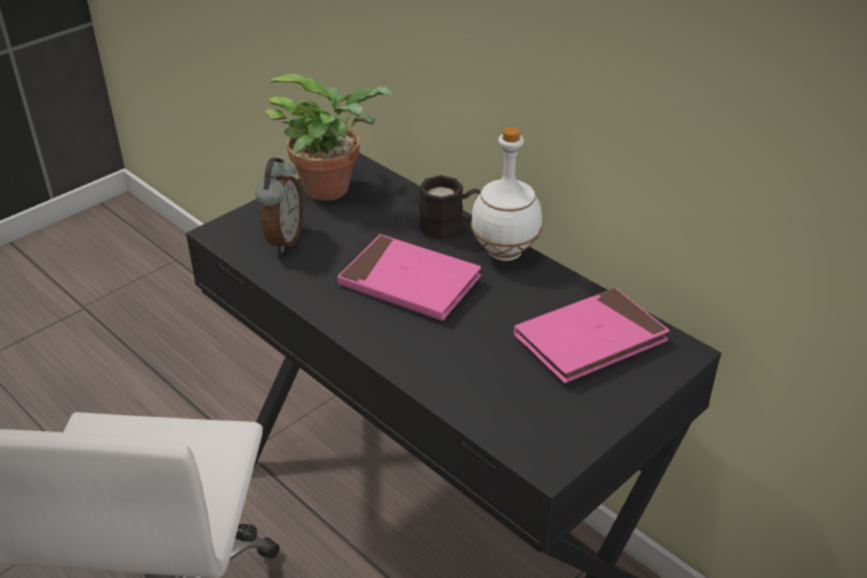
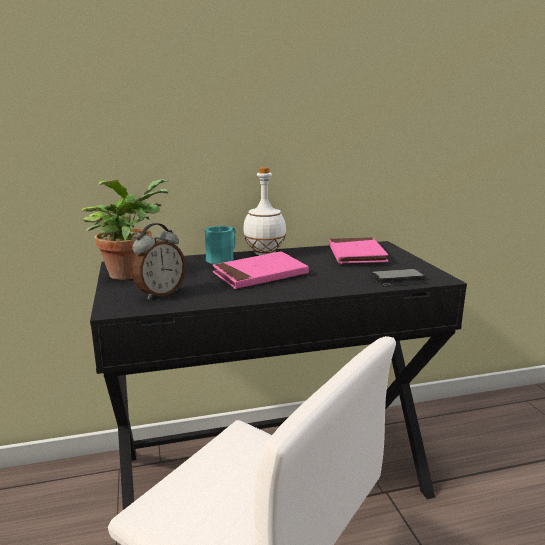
camera: 60 degrees left, 20 degrees down
(283, 239) = (160, 294): alarm clock -> alarm clock turned 90 degrees clockwise
(450, 227) = (223, 258): black mug -> turquoise mug
(500, 416) = (399, 279): none -> phone

